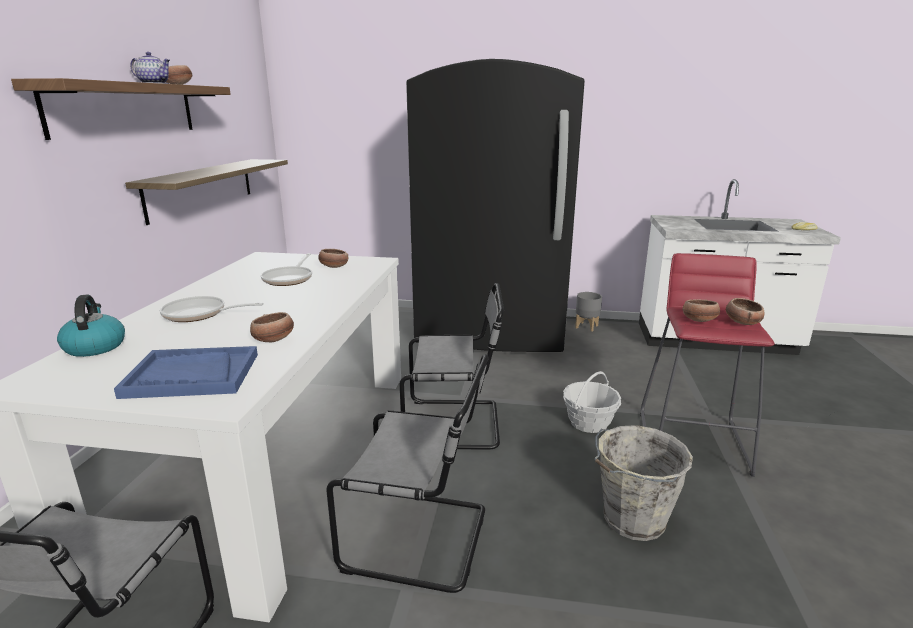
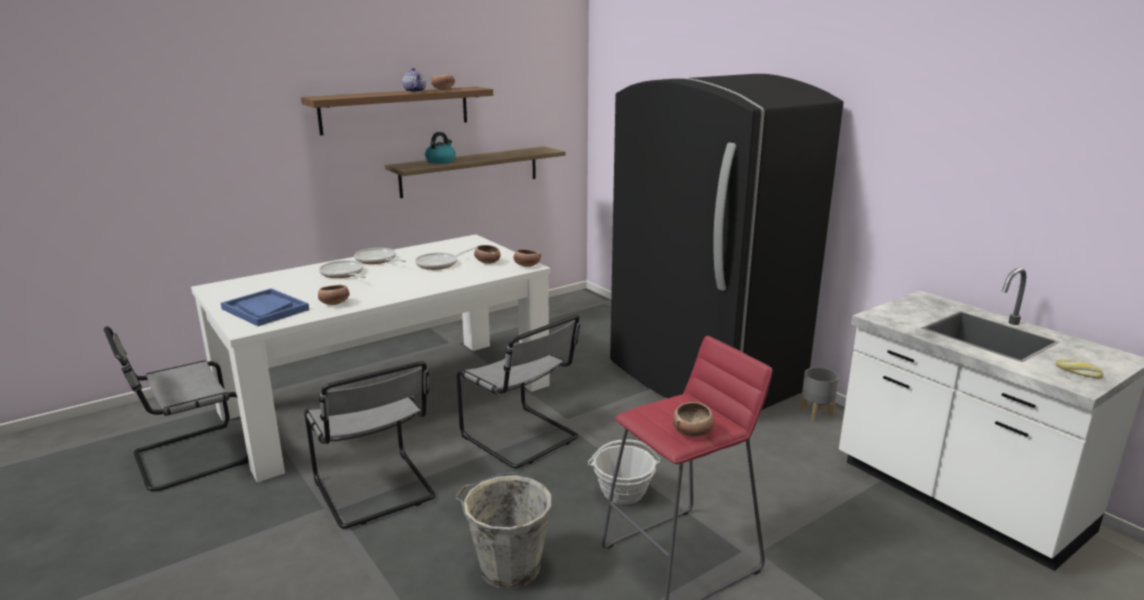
camera: 45 degrees right, 0 degrees up
(95, 346) = (269, 278): kettle -> kettle (440, 161)
(207, 293) = (377, 260): none -> frying pan
(699, 321) = (657, 412): bowl -> bowl (526, 266)

